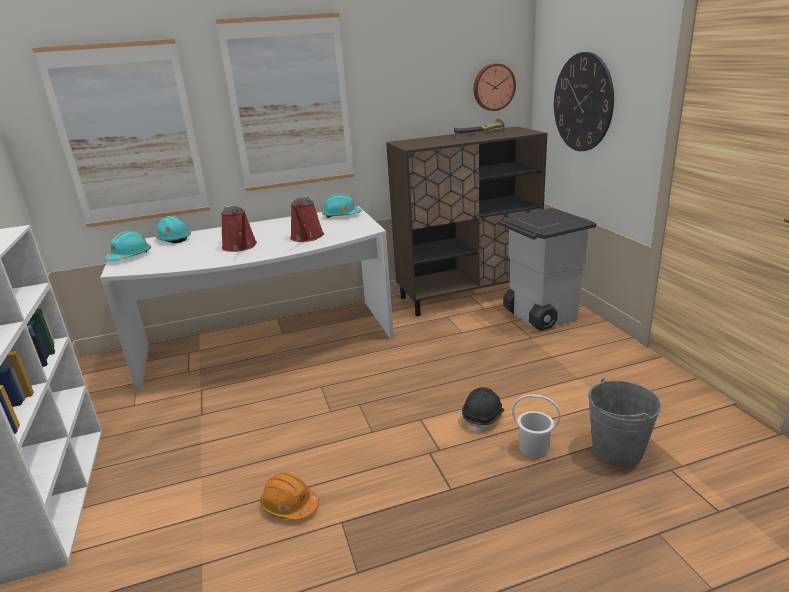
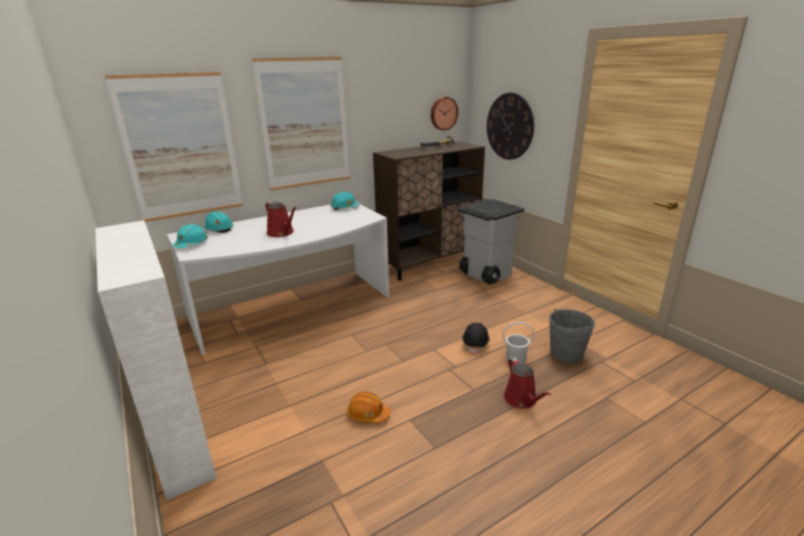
camera: 15 degrees left, 0 degrees up
(306, 237) = (330, 224): red watering can -> red watering can (522, 400)

